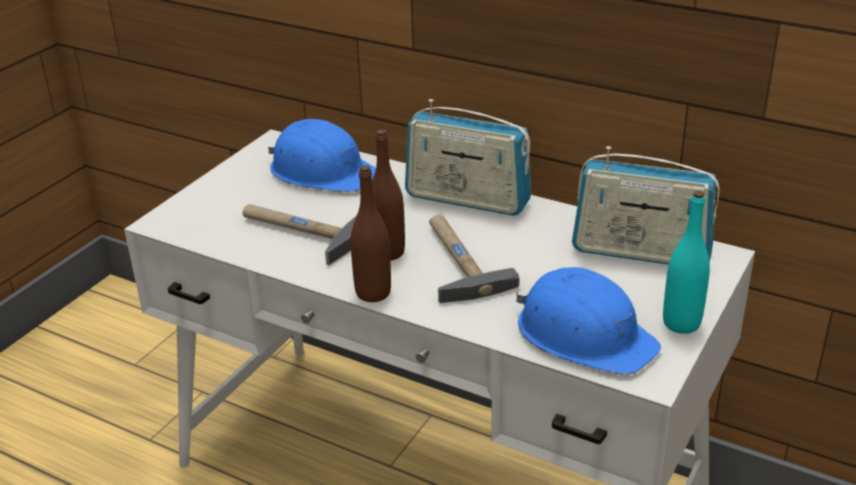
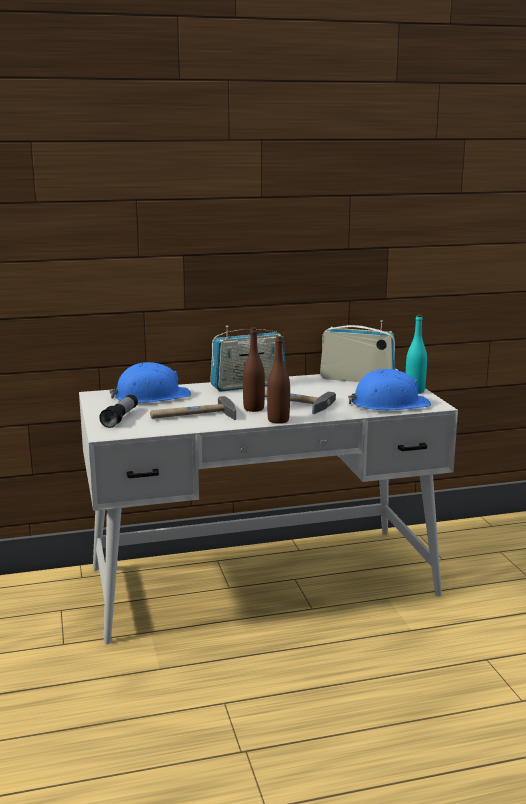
camera: 45 degrees left, 15 degrees down
(222, 200) = (120, 418): none -> flashlight
(640, 252) = (357, 379): radio -> radio turned 135 degrees counterclockwise

